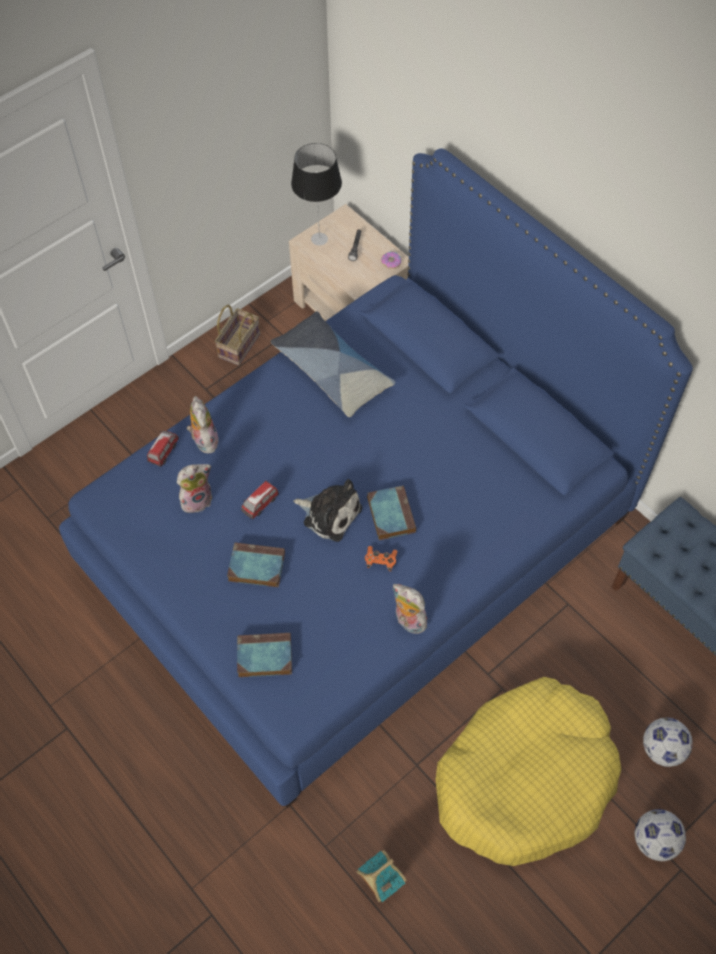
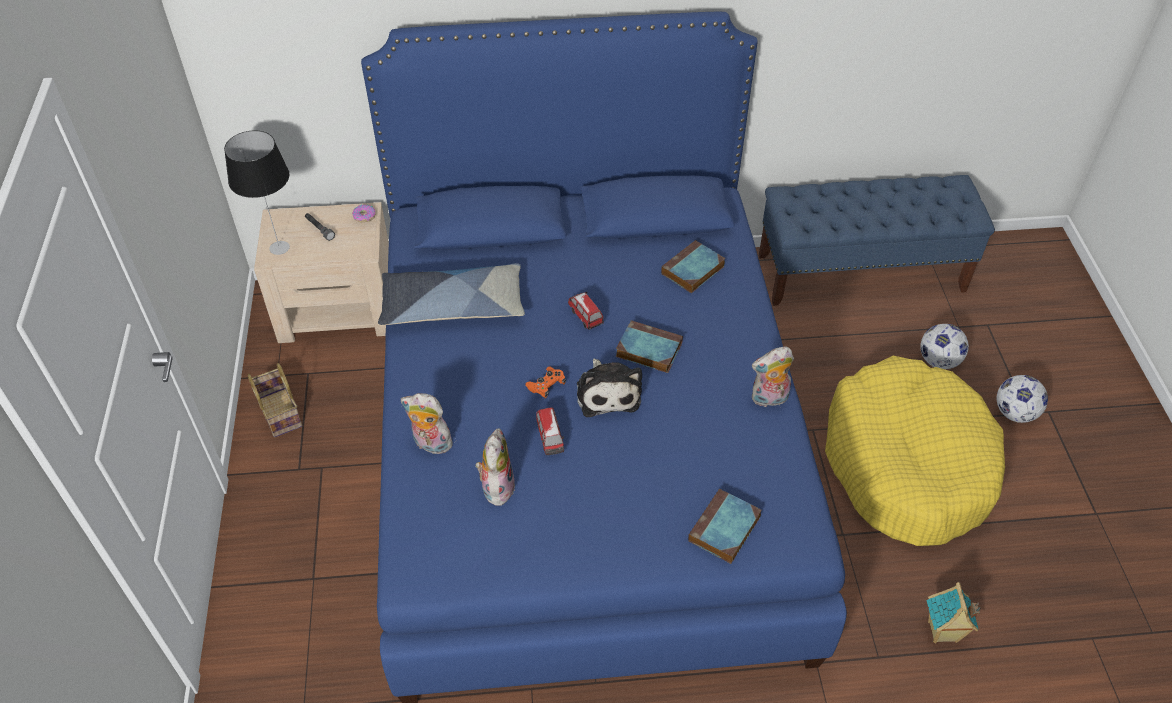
camera: 55 degrees left, 10 degrees down
(163, 451) = (410, 485): toy car -> toy car (585, 316)
(255, 567) = (616, 482): book -> book (692, 271)
(329, 513) = (607, 392): plush toy -> plush toy turned 105 degrees clockwise
(380, 561) = (690, 383): orange game controller -> orange game controller (546, 386)

